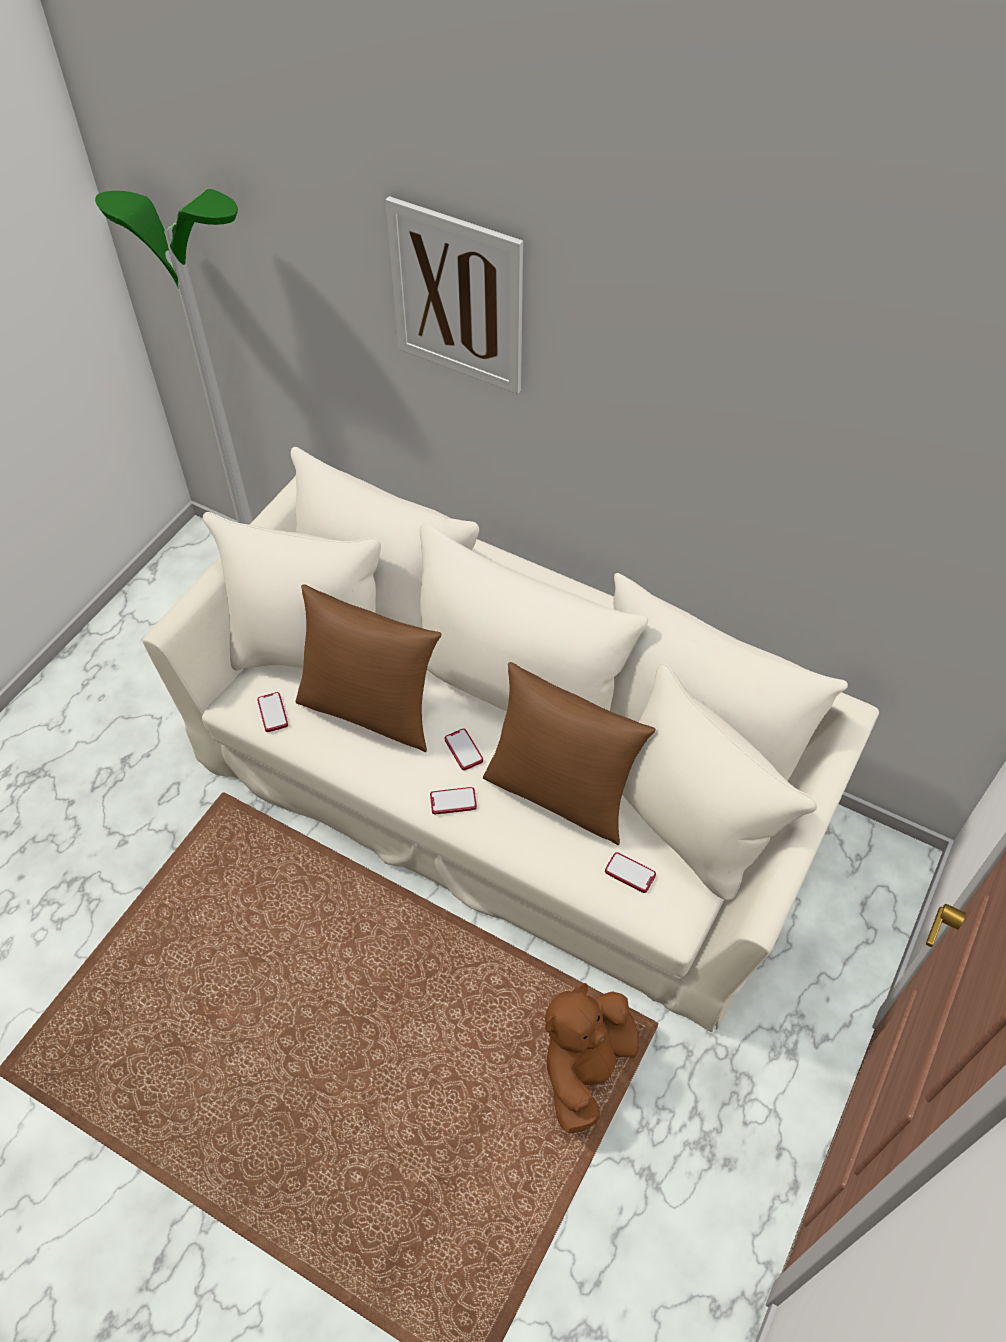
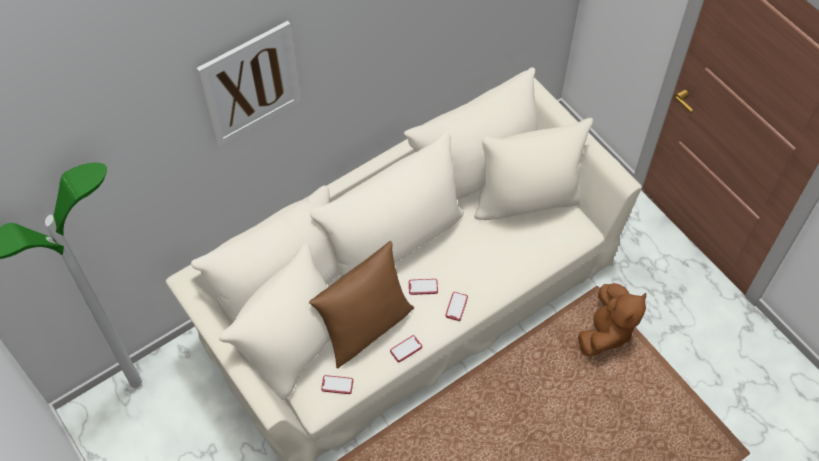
camera: 65 degrees left, 5 degrees up
(561, 792) = (478, 249): brown pillow -> none
(585, 1067) = (606, 331): brown plush toy -> brown plush toy turned 120 degrees counterclockwise
(630, 873) = (545, 238): phone -> phone (406, 349)

